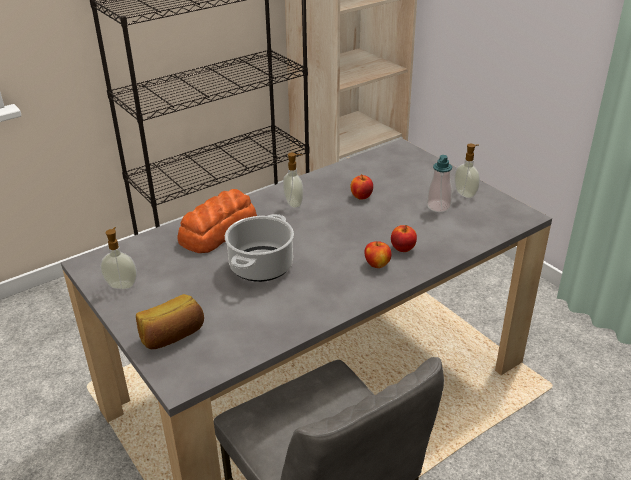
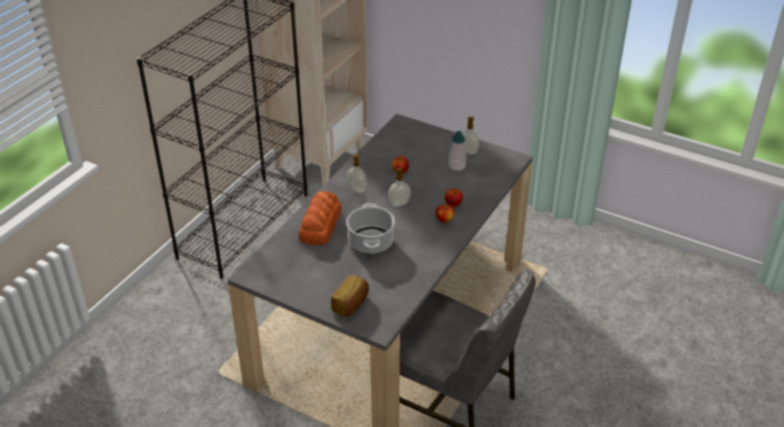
camera: 25 degrees left, 5 degrees up
(122, 285) = (287, 282): soap dispenser -> soap dispenser (399, 203)

